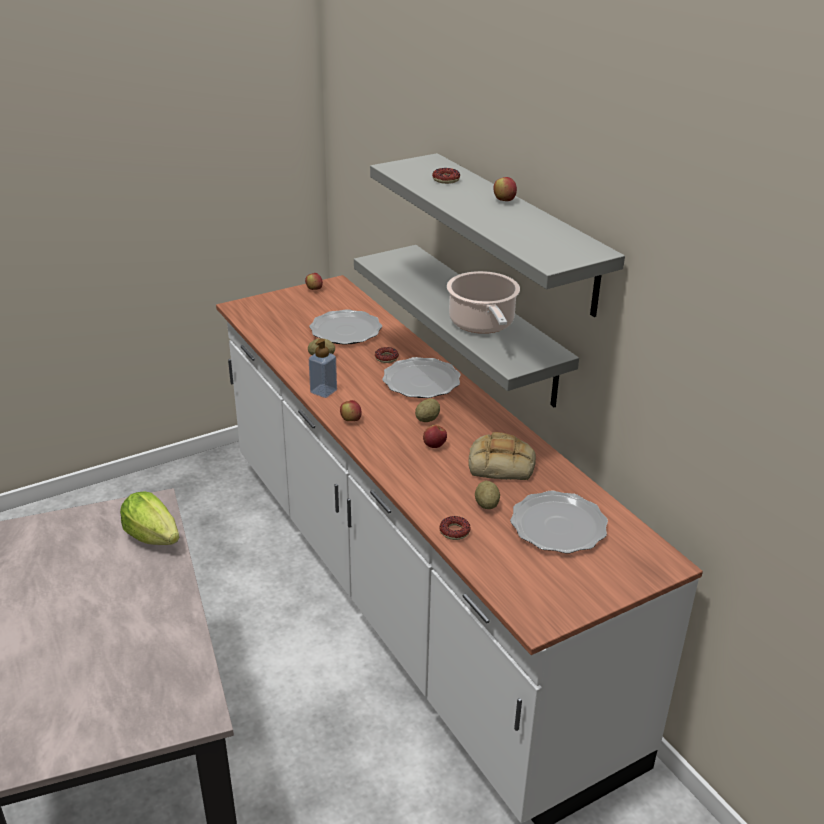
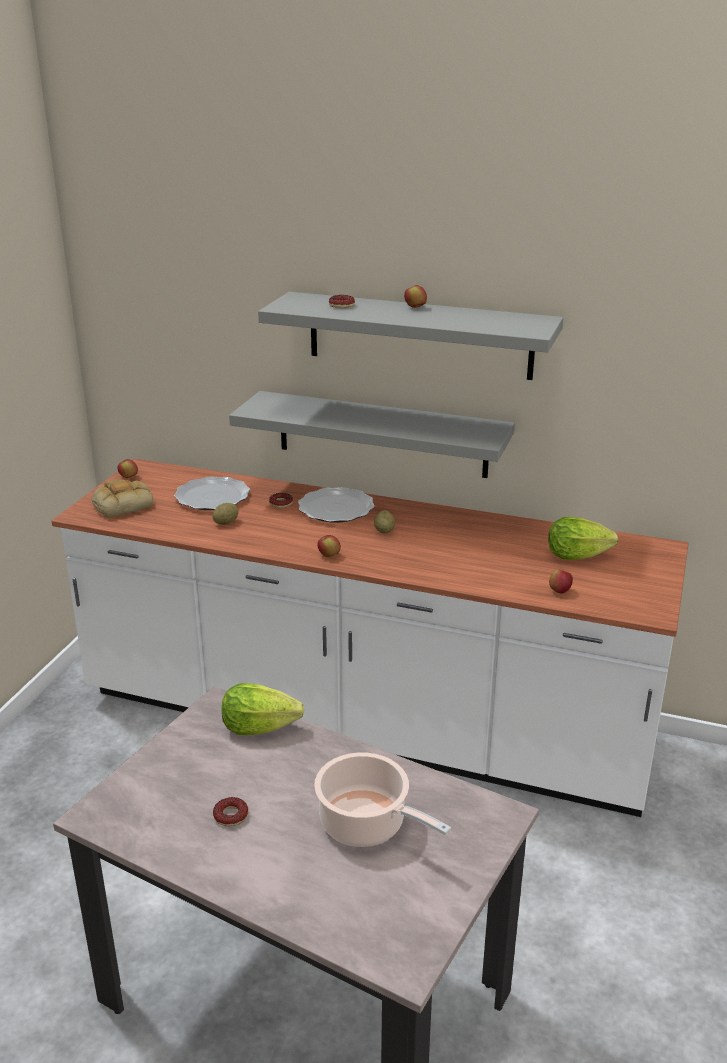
camera: 40 degrees left, 5 degrees down
(323, 391) = (271, 545): soap dispenser -> none
(434, 445) = (418, 545): apple -> apple (559, 591)
(454, 531) = (523, 590): donut -> donut (231, 815)
(482, 324) = (416, 424): cooking pot -> cooking pot (367, 825)
(486, 504) = (515, 565): potato -> none
(502, 464) = (482, 536): bread -> bread (123, 504)
(558, 525) = (576, 556): plate -> lettuce

